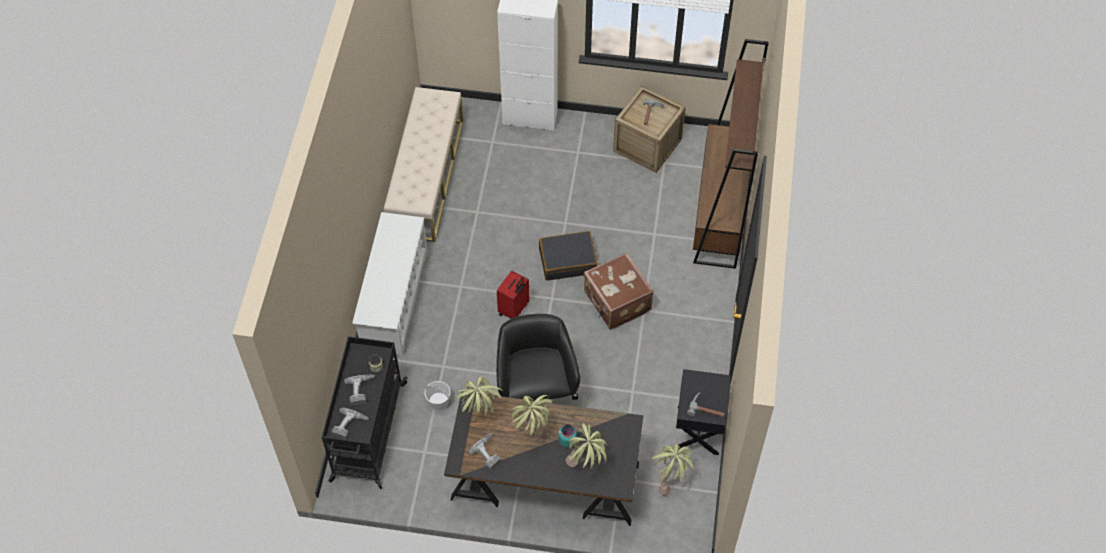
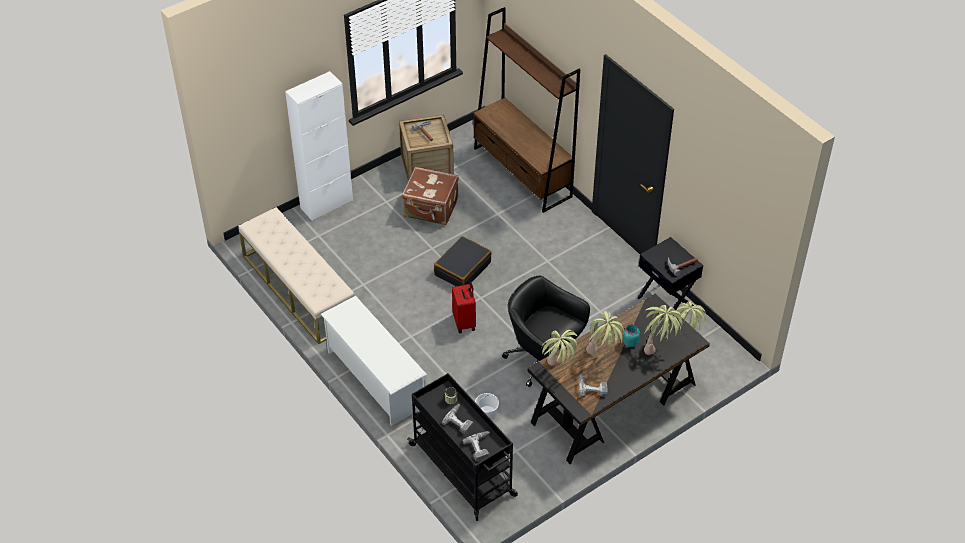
camera: 45 degrees left, 10 degrees down
(616, 302) = (525, 269): brown suitcase -> brown suitcase (431, 209)

